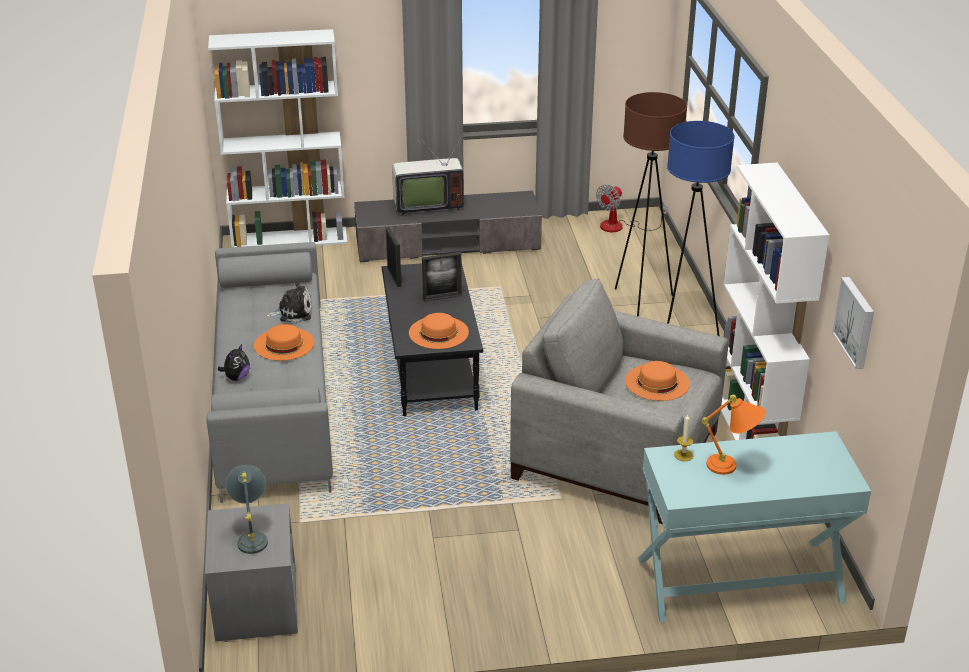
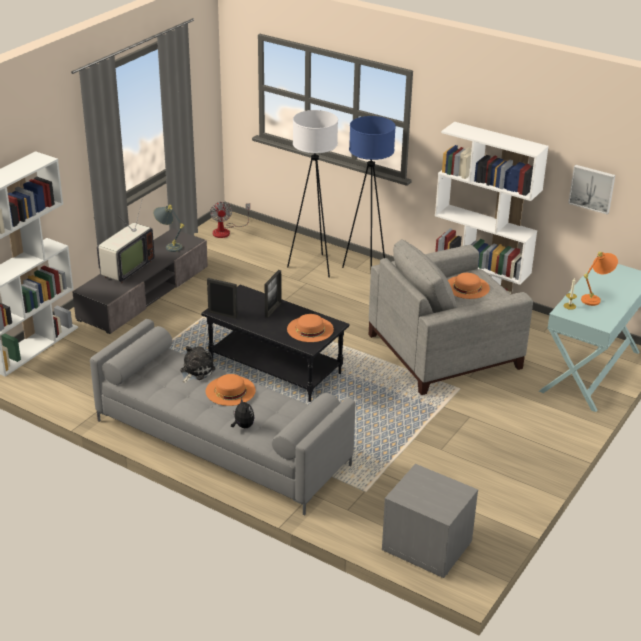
camera: 50 degrees left, 0 degrees up
(252, 536) = (432, 491): grey table lamp -> grey table lamp (169, 246)
(641, 301) = (313, 266): brown floor lamp -> white floor lamp

